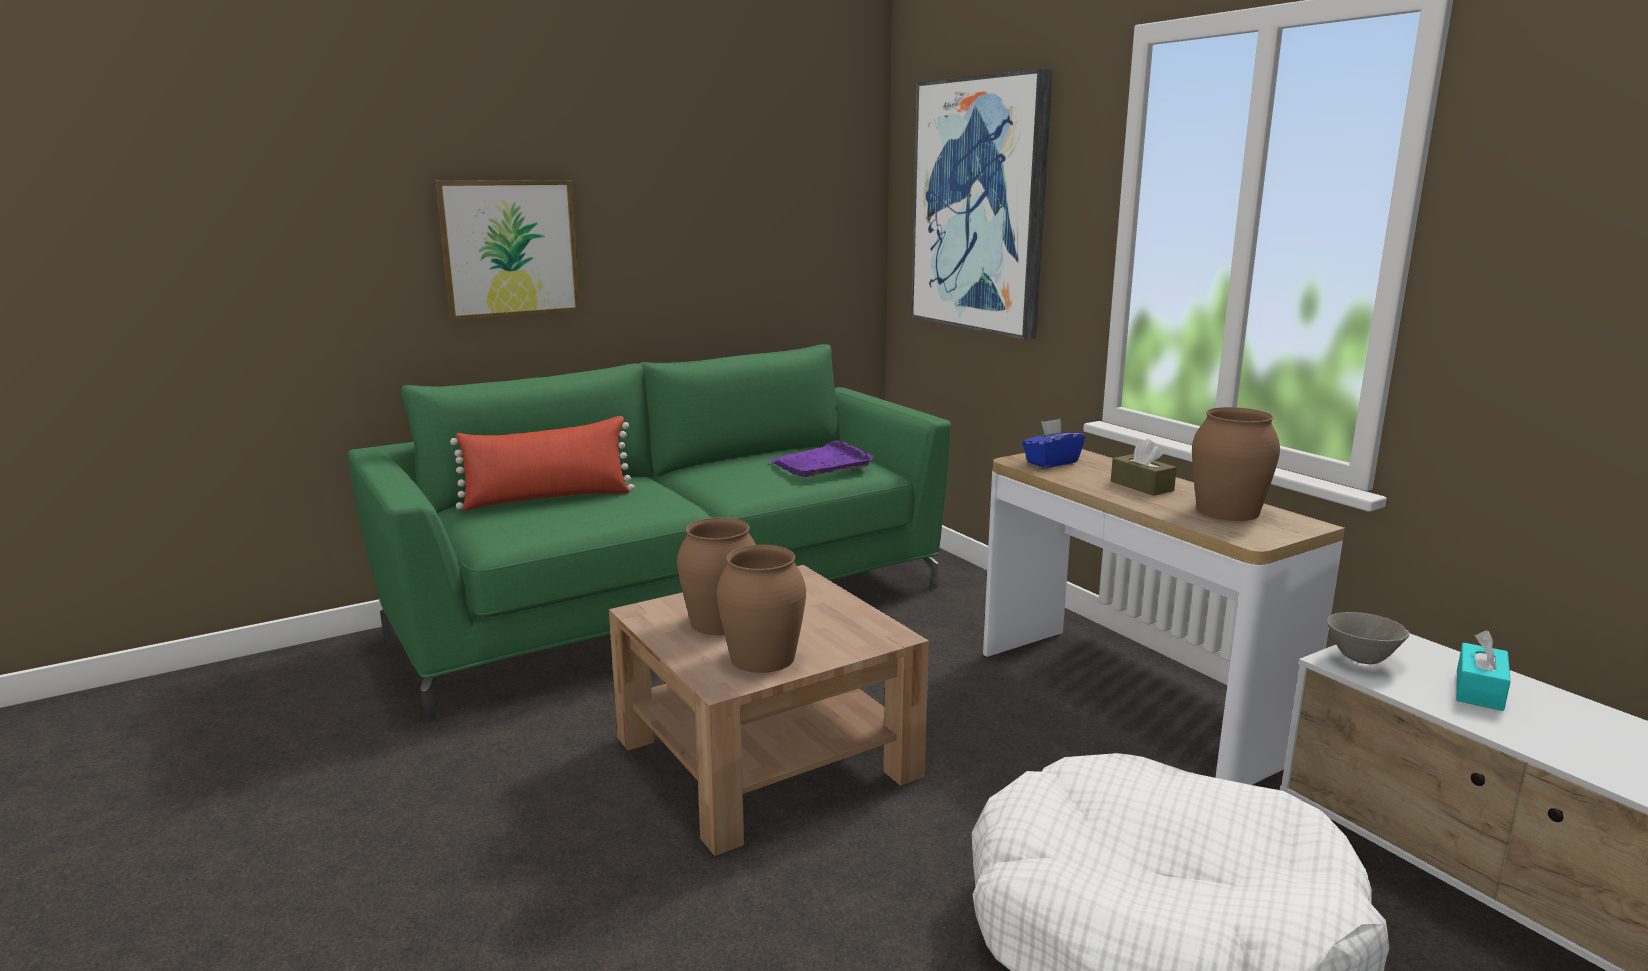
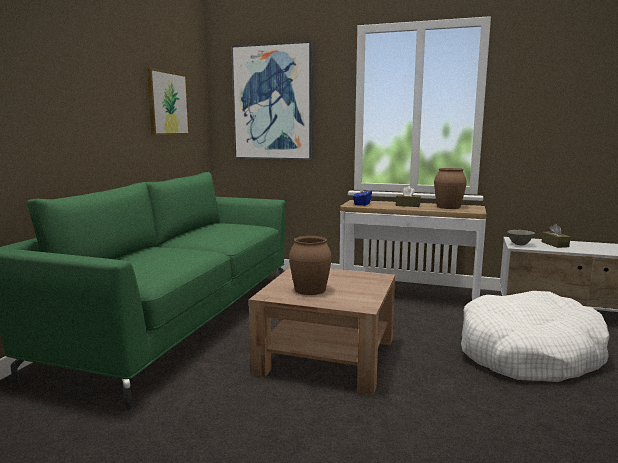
camera: 40 degrees left, 5 degrees down
(509, 248) = (62, 114): picture -> picture (168, 103)
(548, 498) = (132, 261): red pillow -> none
(763, 657) = (355, 294): brown vase -> none
(822, 464) = (237, 227): purple tray -> none
(1479, 690) = (555, 244): turquoise tissue box -> brown tissue box

